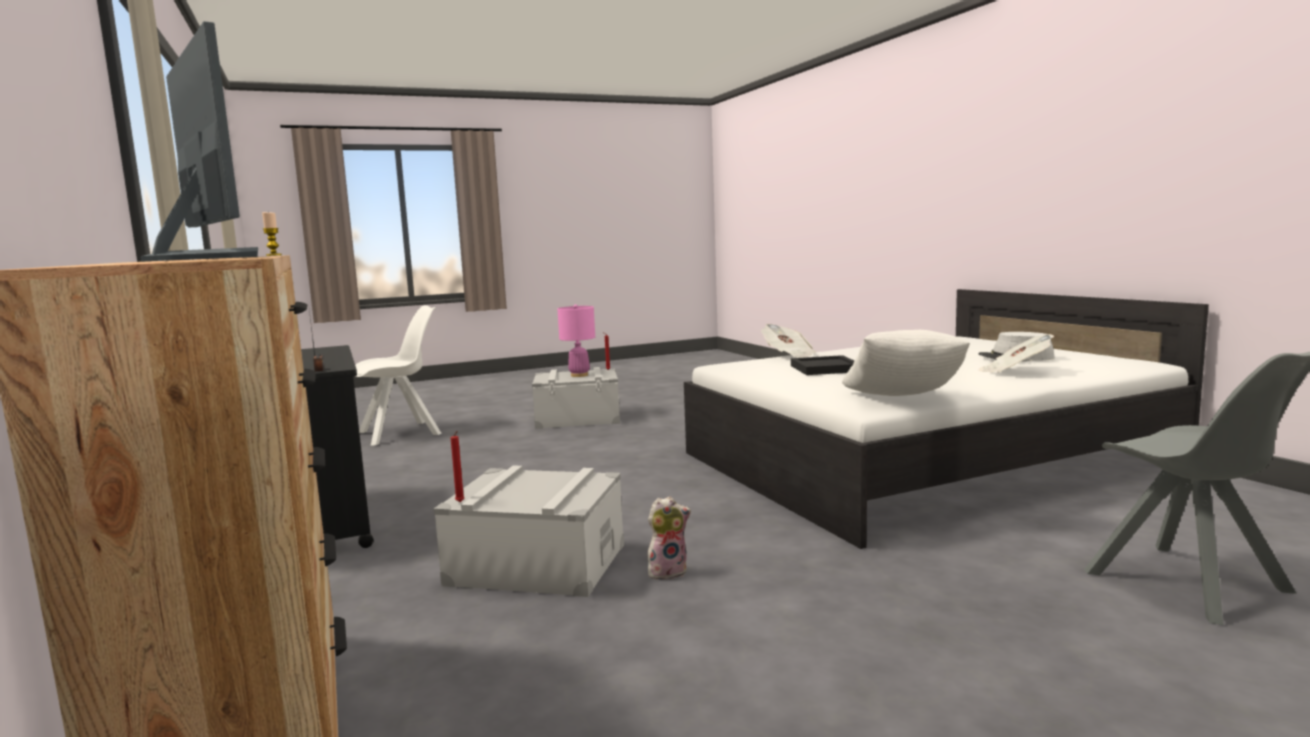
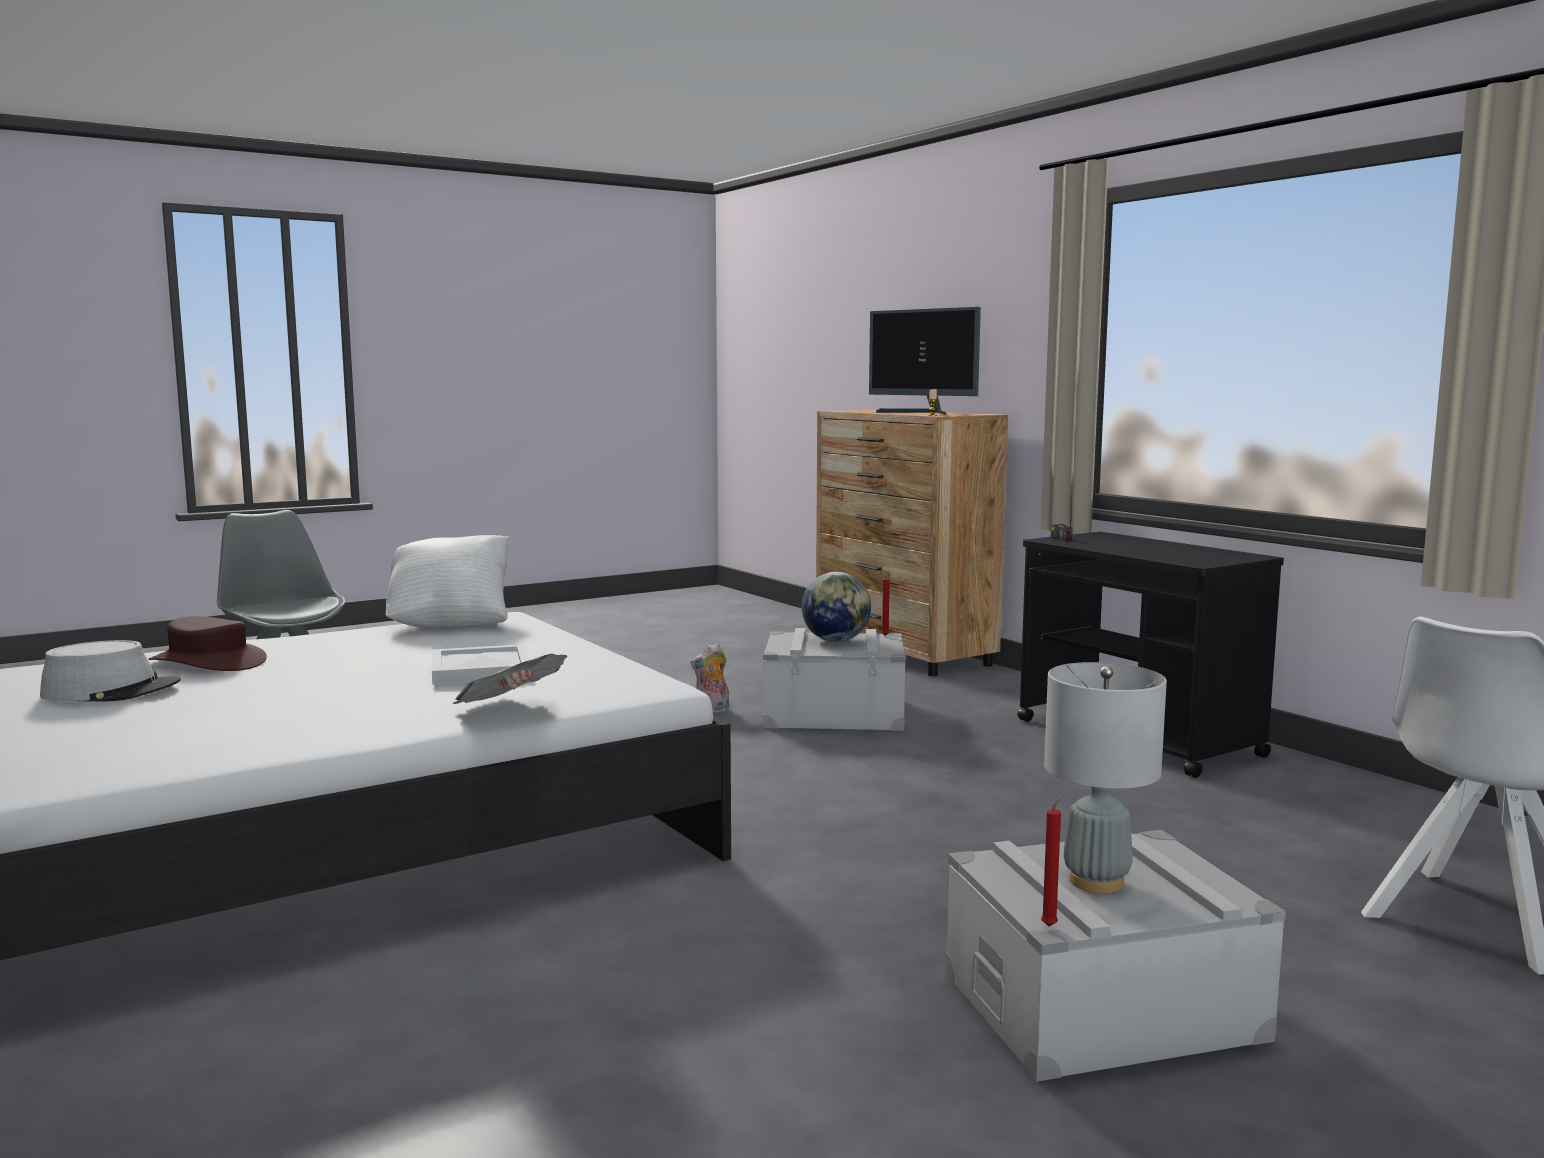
camera: 170 degrees right, 0 degrees up
(526, 493) = (836, 641): none -> globe
(579, 375) = (1096, 881): pink table lamp -> grey table lamp
(826, 368) = (479, 669): black tray -> white tray
(1014, 372) = (209, 662): newspaper -> brown hat

